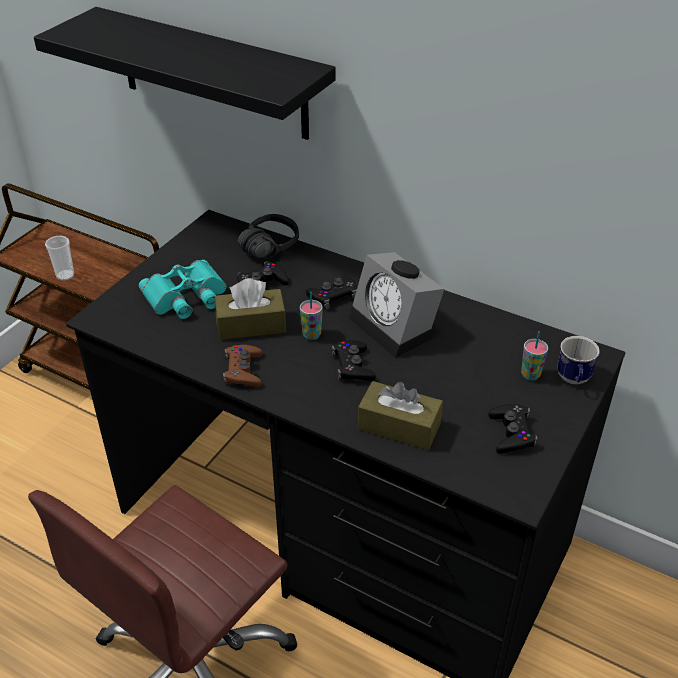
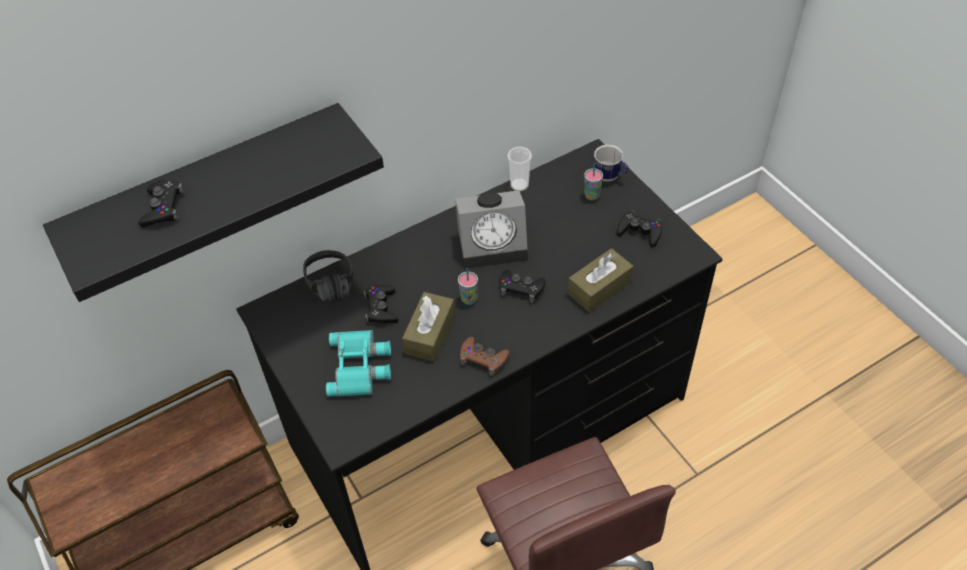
camera: 60 degrees left, 10 degrees up
(65, 275) = (148, 486): cup -> cup (519, 185)
(333, 296) = (430, 267): black game controller -> black game controller (163, 208)

